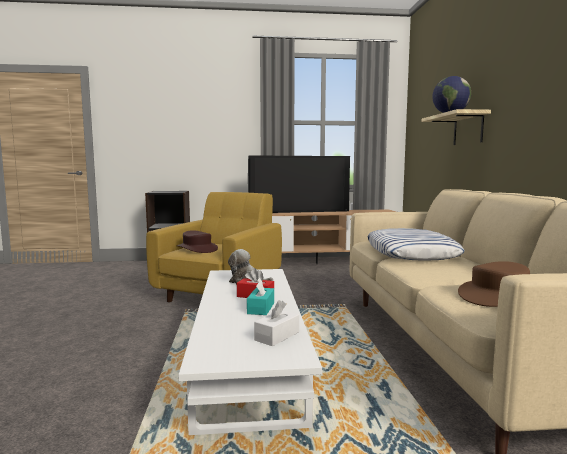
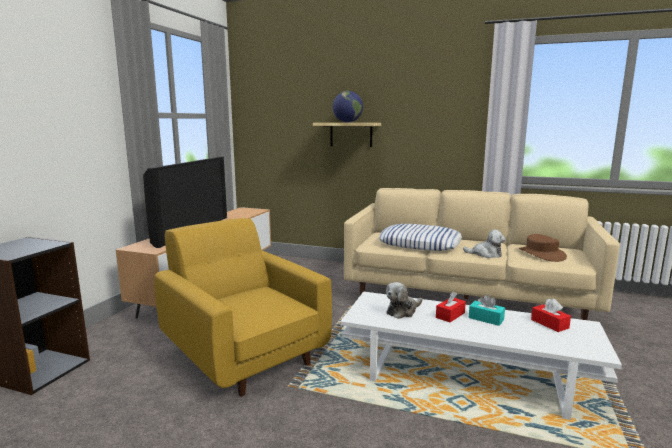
camera: 65 degrees left, 5 degrees up
(197, 249) = (250, 310): brown hat -> none
(277, 336) = (549, 324): white tissue box -> red tissue box
(426, 273) = (485, 254): none -> plush toy

